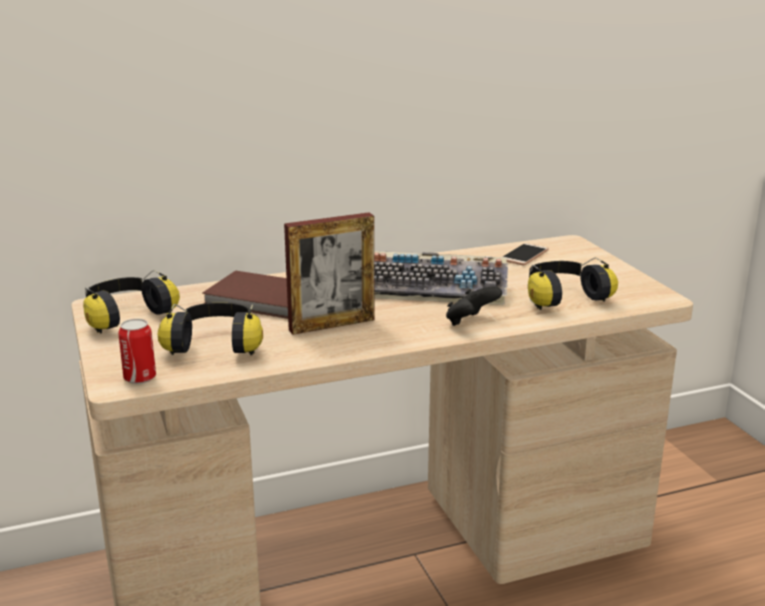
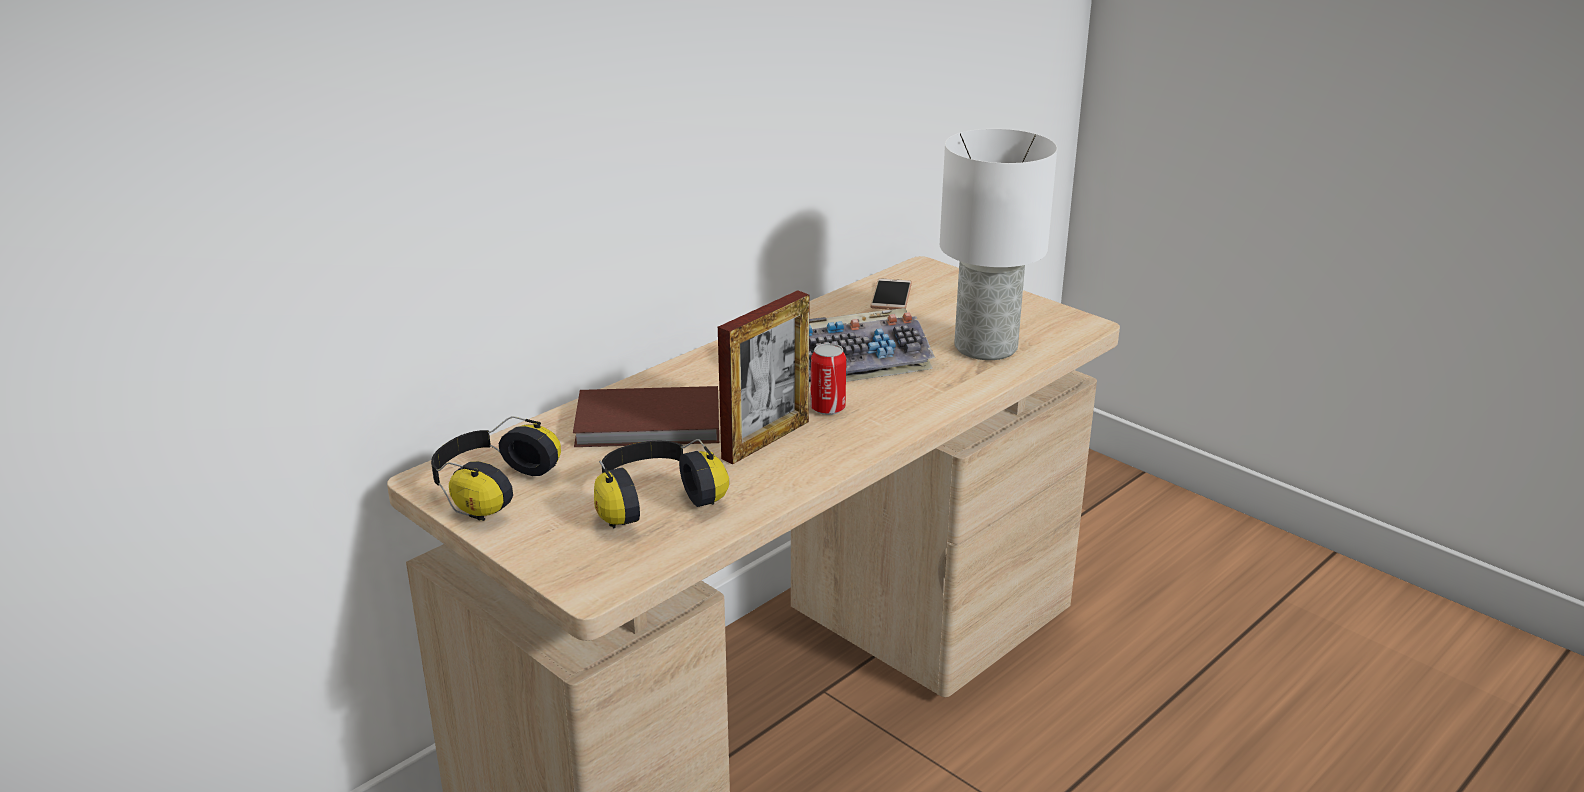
camera: 25 degrees left, 5 degrees up
(140, 378) = (608, 570): can -> can (827, 408)
(470, 322) = (918, 401): black game controller -> none
(563, 298) = (985, 346): headphones -> white table lamp

